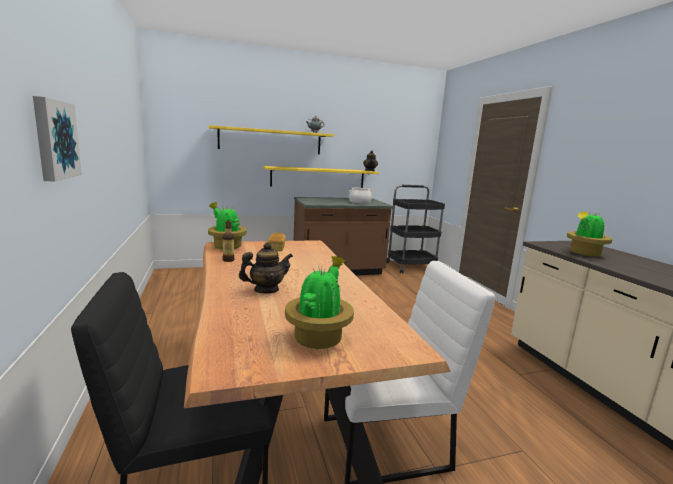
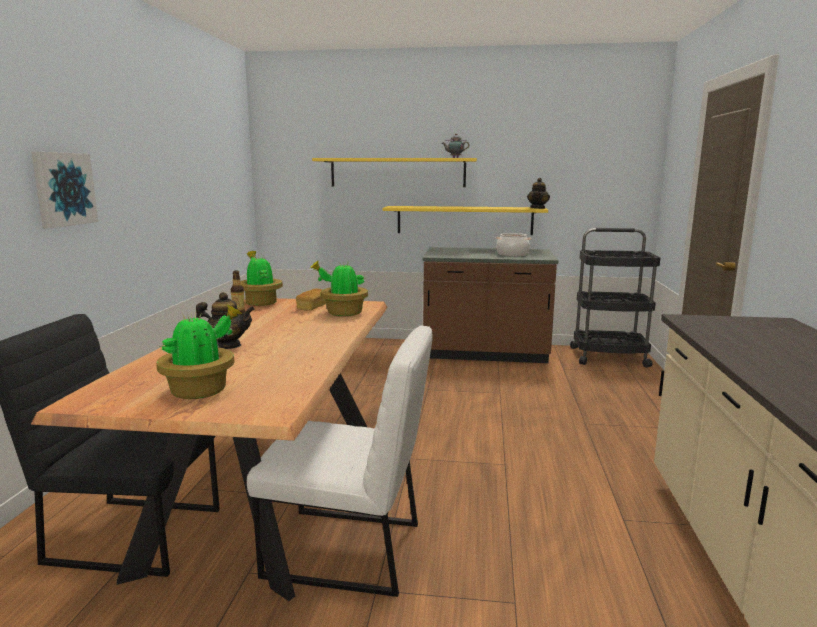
camera: 25 degrees right, 0 degrees up
(584, 253) = (733, 336): potted plant -> potted plant (342, 313)

